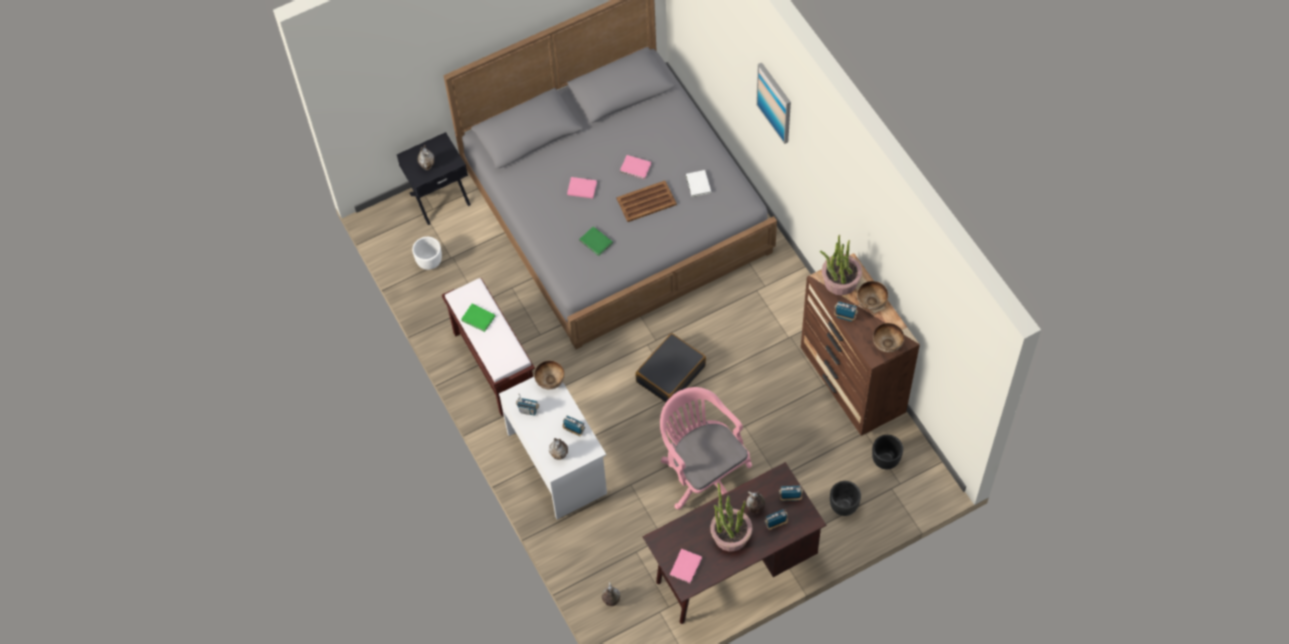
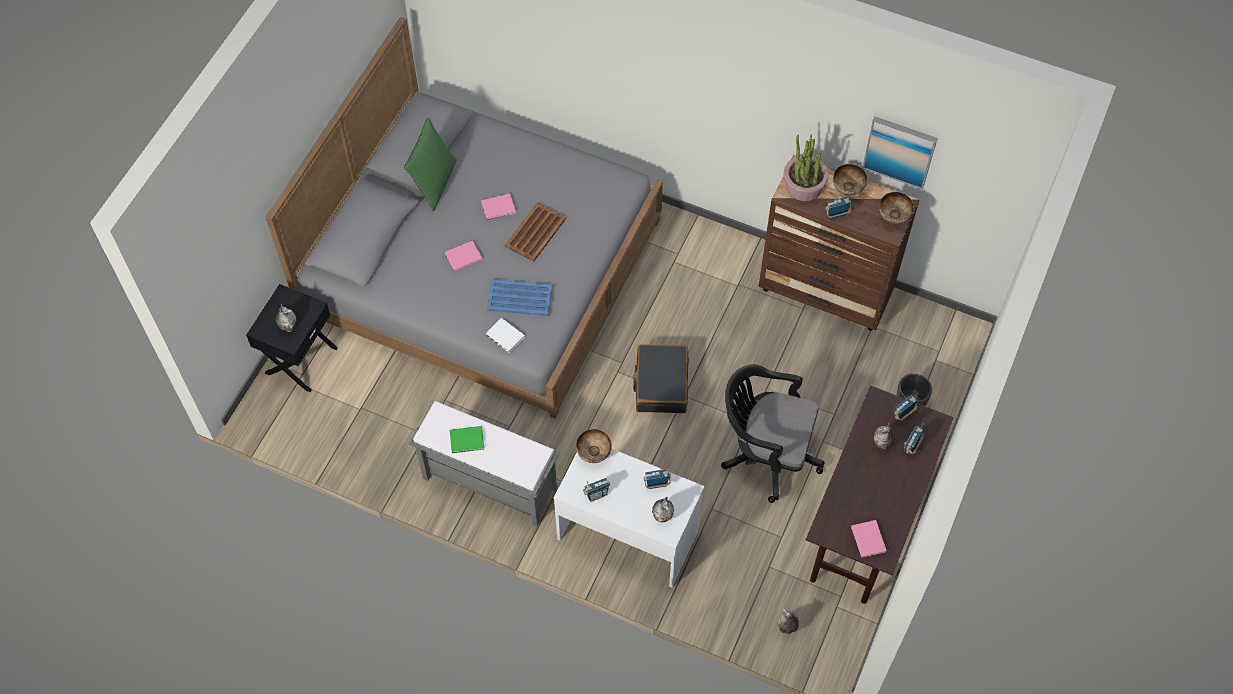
camera: 40 degrees left, 0 degrees up
(429, 261) = (341, 426): white planter -> none
(493, 364) = (488, 483): brown bench -> grey bench
(596, 242) = (520, 298): green book -> blue tray
(606, 122) = (434, 182): none -> green pillow
(698, 185) = (570, 189): white book -> white book (505, 337)
(702, 472) = (766, 454): pink office chair -> black office chair
(730, 535) = (881, 483): potted plant -> none
(775, 102) = (630, 53): picture -> picture (899, 151)
(885, 460) = (910, 339): black planter -> none

